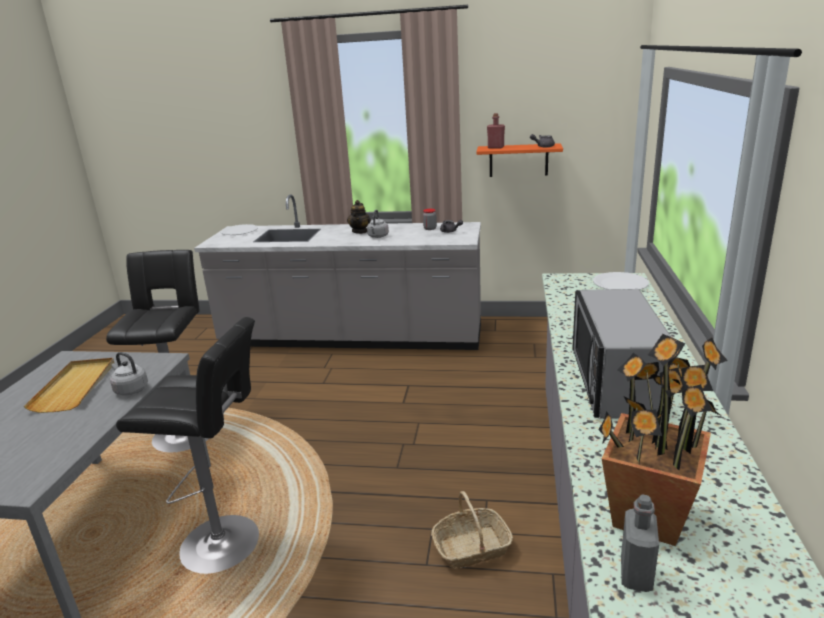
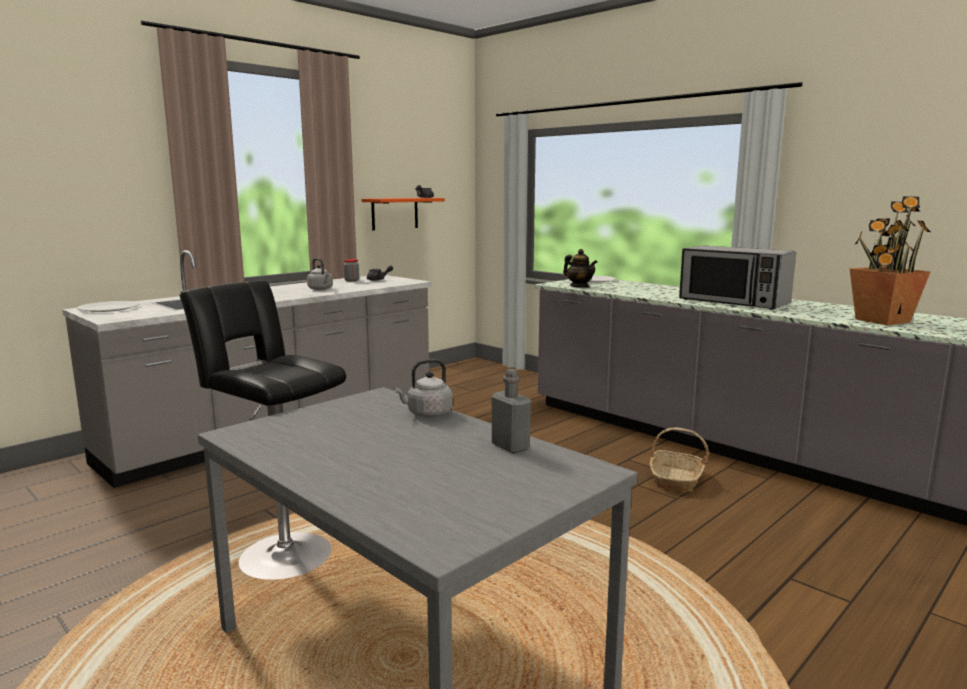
camera: 55 degrees left, 10 degrees down
(75, 387) = (355, 434): beige tray -> none
(226, 544) = (544, 572): black stool -> none
(360, 231) = (285, 289): teapot -> teapot (579, 287)
(495, 147) = (386, 198): red bottle -> none
(636, 574) = (930, 329): grey bottle -> grey bottle (510, 447)

